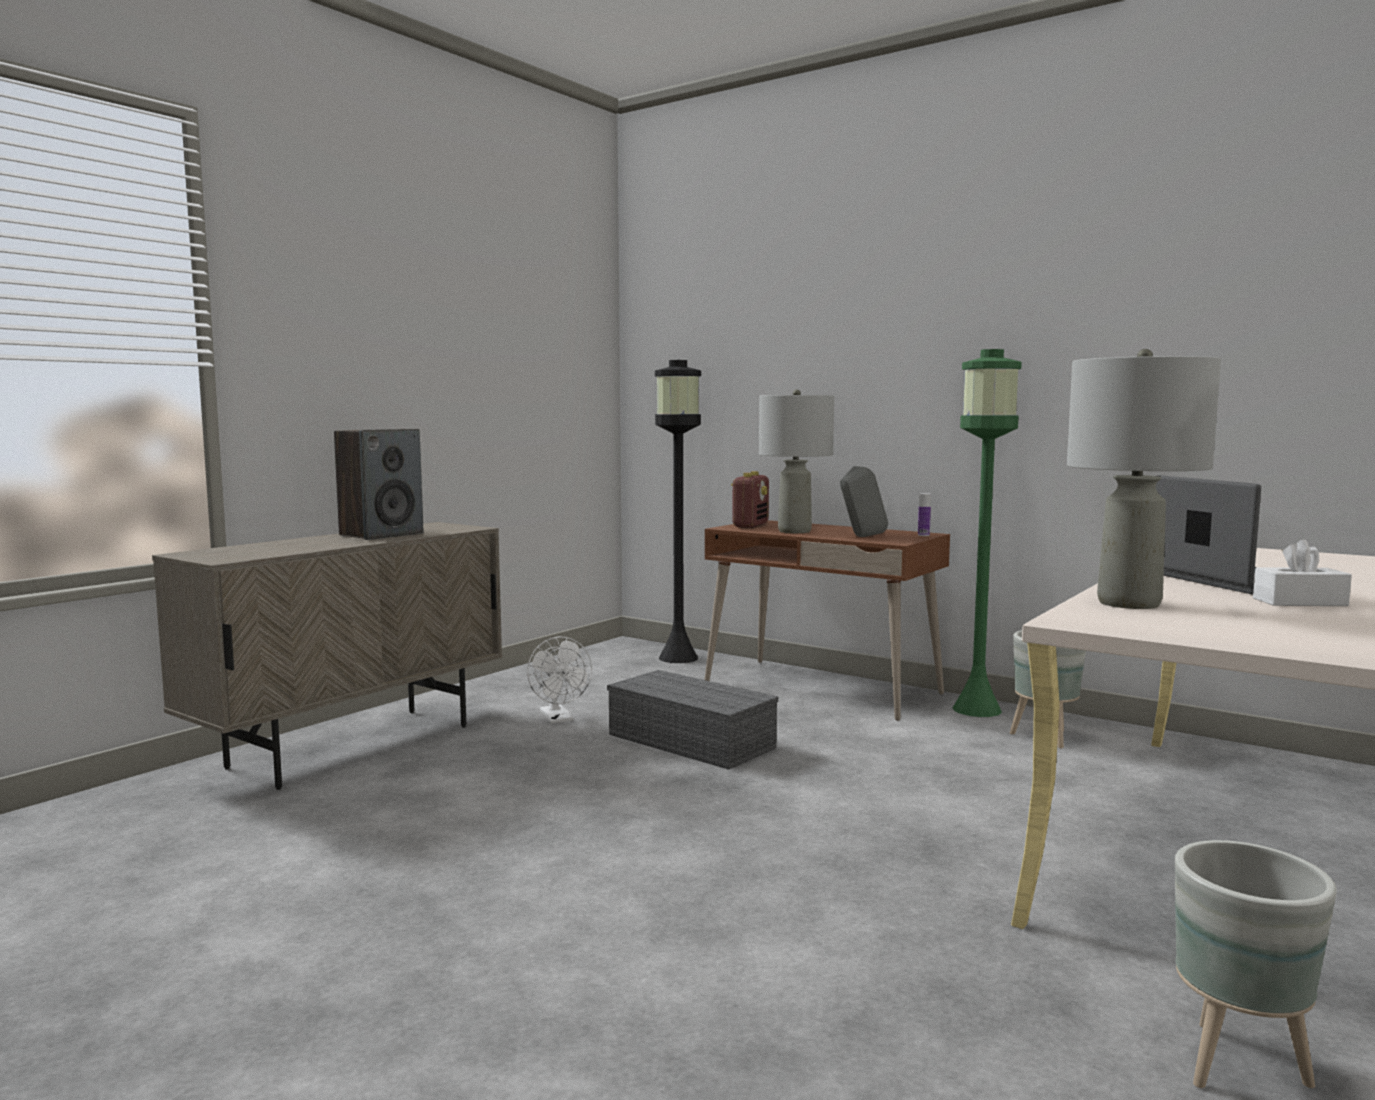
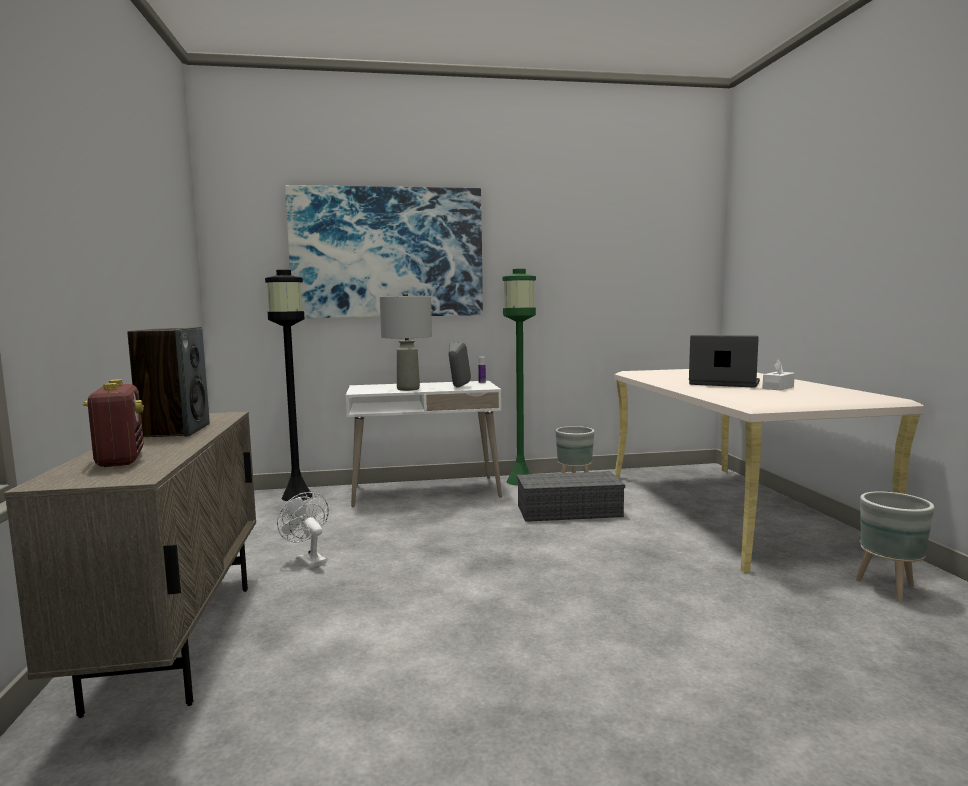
camera: 45 degrees left, 0 degrees up
(559, 719) = (308, 560): white fan -> white fan turned 150 degrees counterclockwise
(694, 741) = (427, 543): grey storage box -> grey storage box (570, 510)
(750, 525) = (365, 389): radio -> radio (120, 459)
(820, 331) = (387, 253): none -> picture
(822, 688) = (425, 491): brown desk -> white desk
(1128, 603) = (748, 397): grey table lamp -> none

